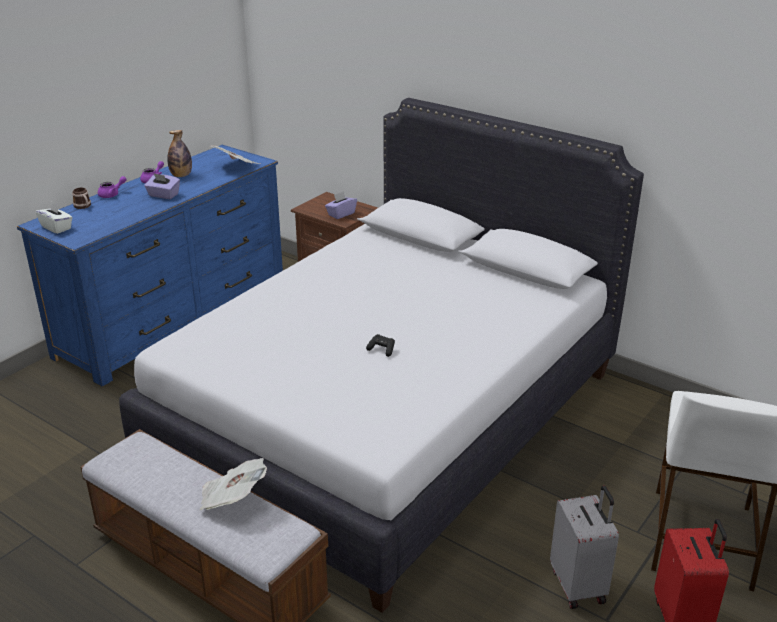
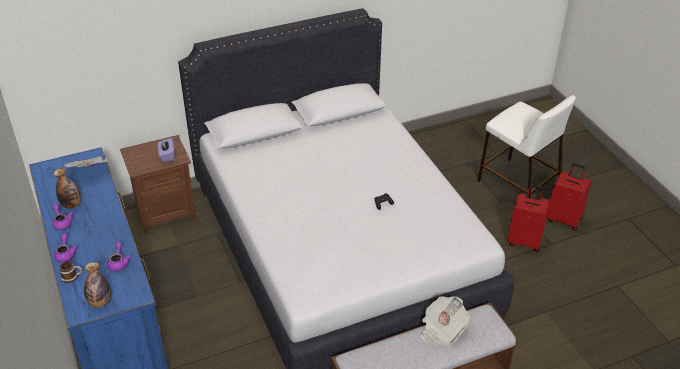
camera: 60 degrees left, 10 degrees up
(57, 228) = (100, 302): white tissue box -> bottle
(116, 218) = (119, 263): none -> purple teapot
(163, 195) = (101, 225): purple tissue box -> none
(579, 585) = (524, 241): grey suitcase -> red suitcase

